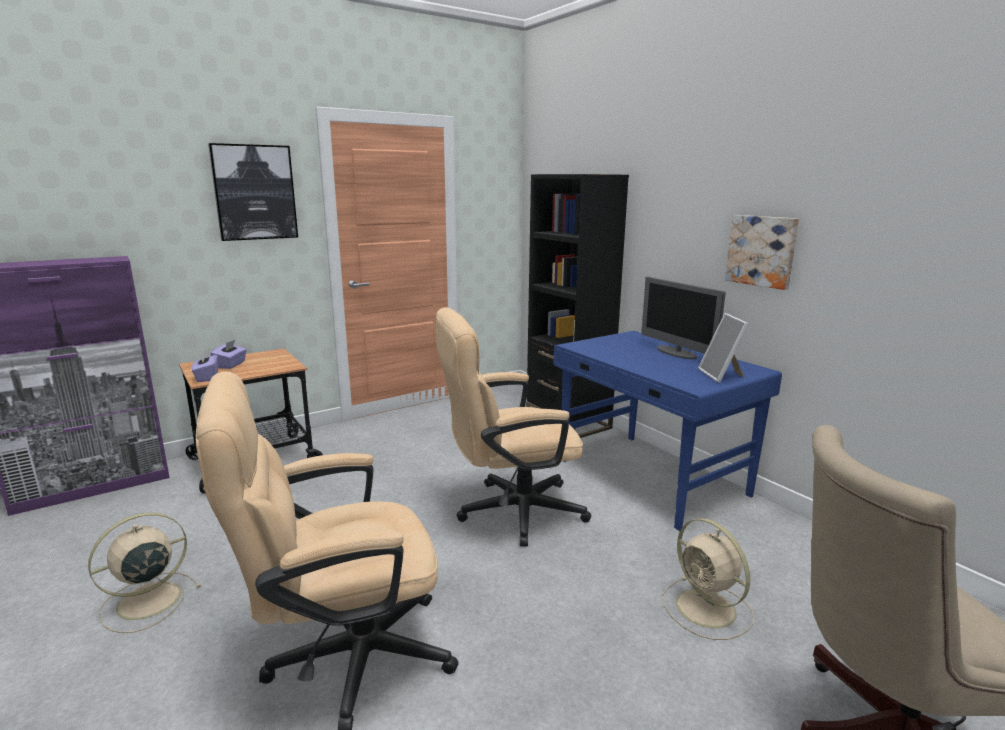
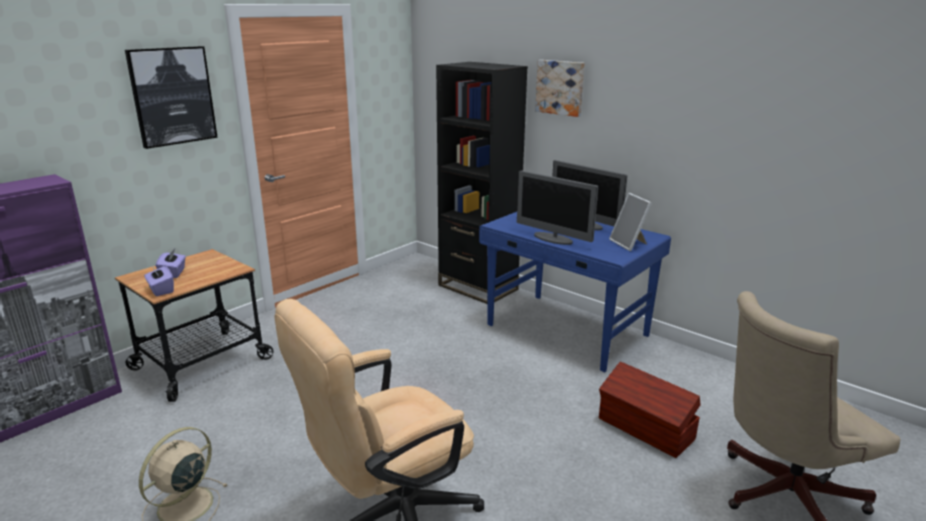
camera: 15 degrees left, 5 degrees up
(509, 512) = (465, 377): beige office chair -> none
(629, 363) = (553, 239): none -> monitor
(707, 609) = (645, 429): beige fan -> brown storage box
(762, 251) = (651, 138): picture -> picture (560, 87)

